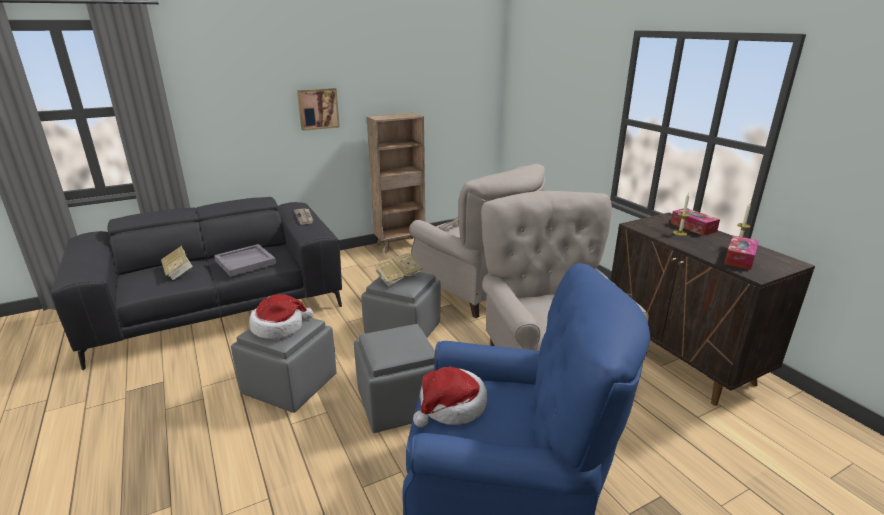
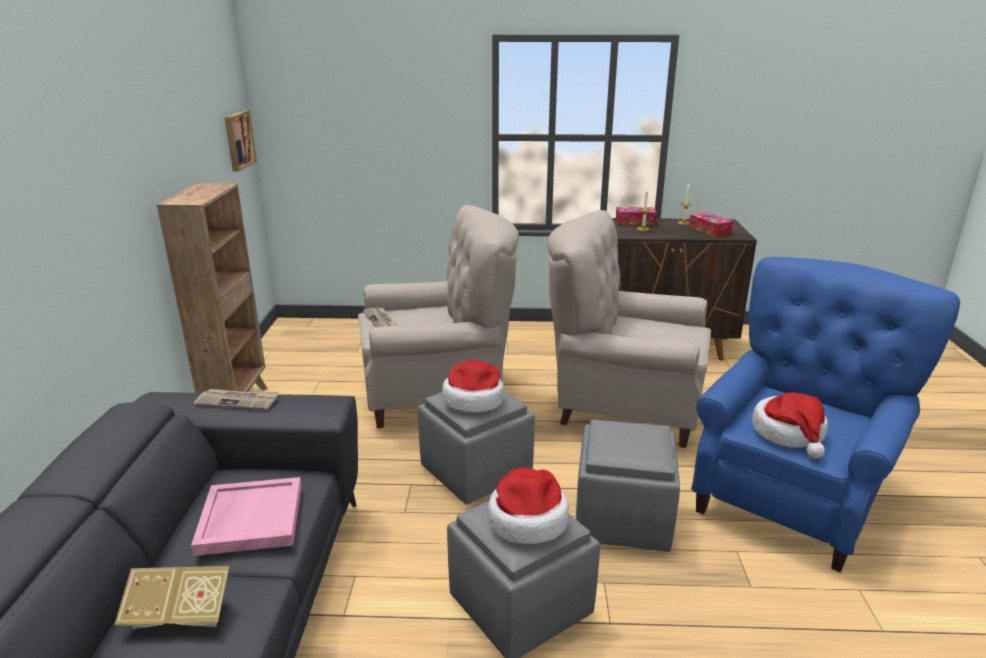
camera: 60 degrees left, 0 degrees up
(245, 262) = (250, 518): grey tray -> pink tray
(318, 108) = (96, 208): picture -> picture (238, 140)
(398, 278) = (474, 399): book -> hat

